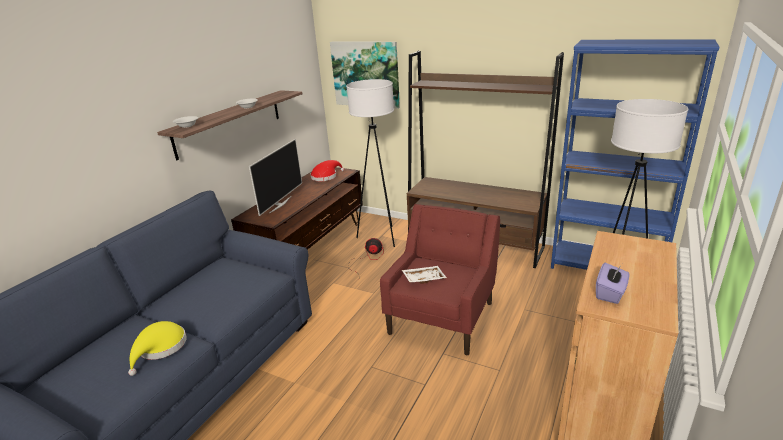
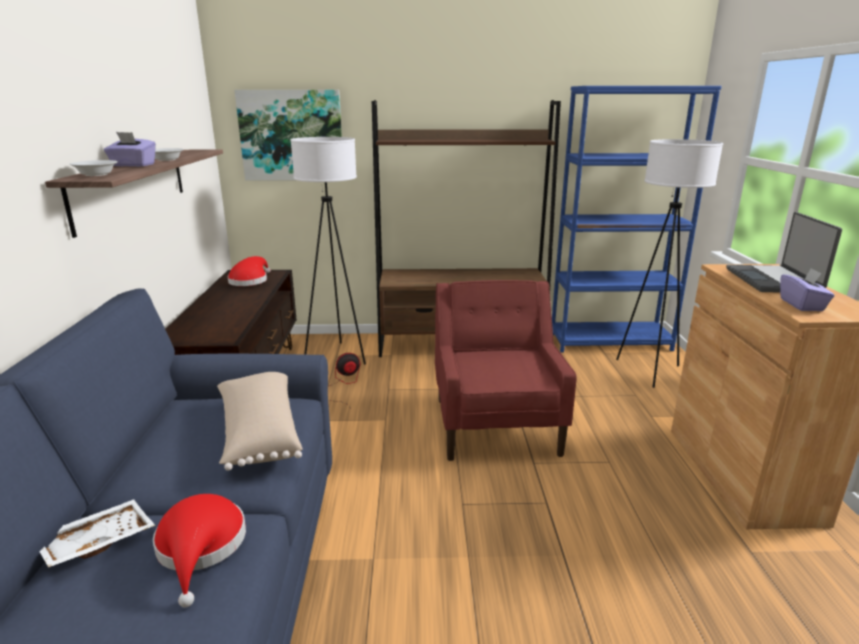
camera: 30 degrees left, 5 degrees down
(160, 348) = (201, 547): yellow hat -> red hat
(220, 114) = (133, 165): none -> purple tissue box
(238, 291) = (258, 433): none -> beige pillow
(280, 204) = (213, 318): television -> none
(424, 278) = (489, 371): white tray -> white tray (97, 541)
(633, 262) = (774, 280): none -> laptop

